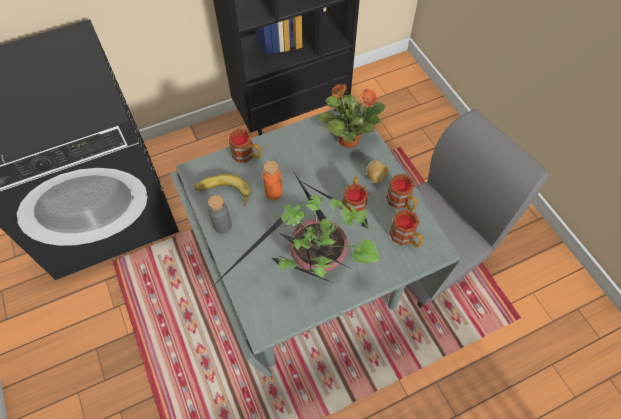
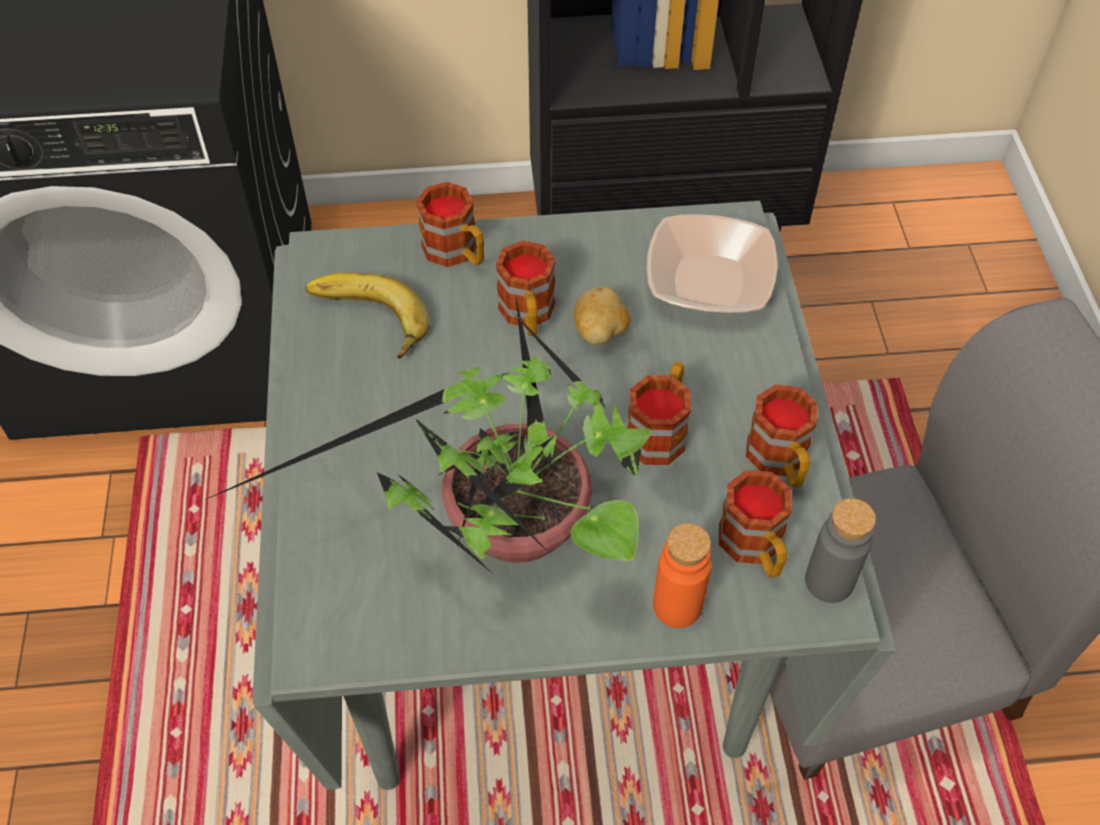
camera: 20 degrees right, 5 degrees down
(222, 225) = (332, 388): grey bottle -> grey bottle (829, 581)
(273, 192) = (480, 350): orange bottle -> orange bottle (677, 606)
(286, 173) = (528, 315): none -> mug
(348, 139) = (709, 282): potted plant -> bowl
(376, 177) = (741, 386): potato -> potato (600, 333)

